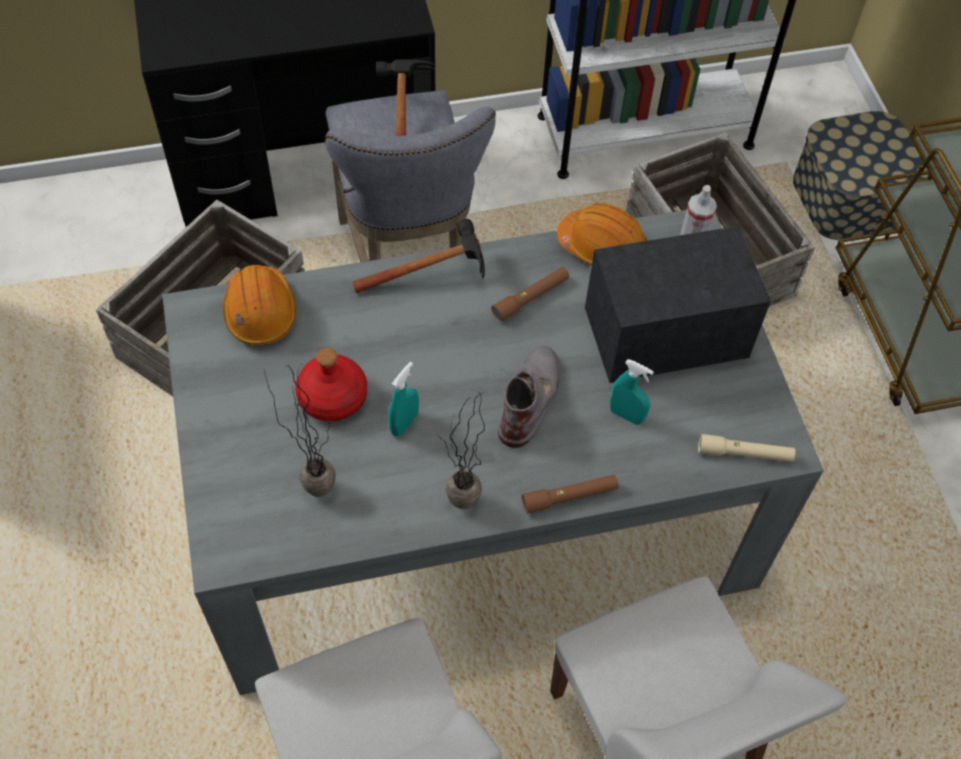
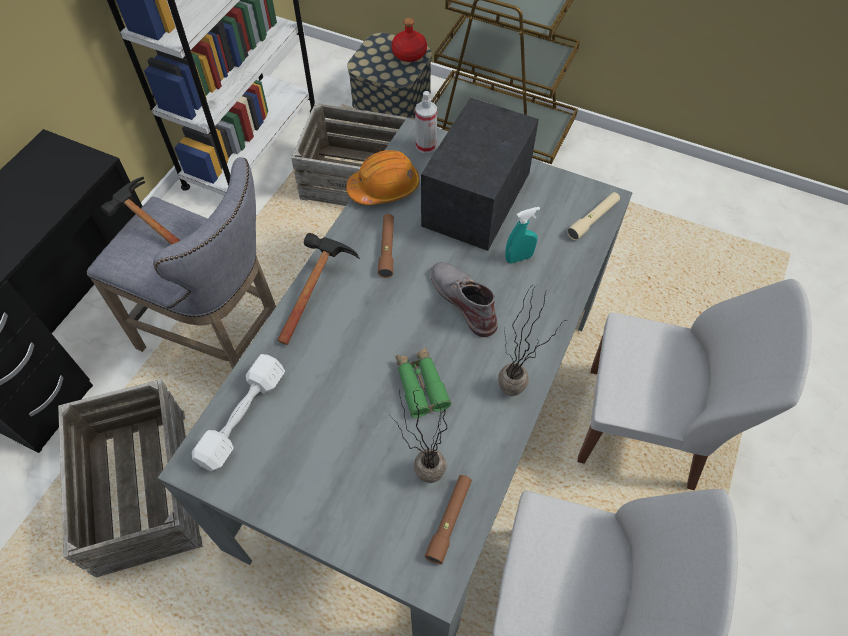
camera: 50 degrees left, 0 degrees up
(260, 312) = (243, 417): orange hard hat -> white dumbbell
(332, 397) = (359, 416): red bottle -> red bottle (409, 54)
(404, 423) = (421, 385): turquoise spray bottle -> green binoculars
(569, 497) = (554, 327): brown flashlight -> brown flashlight (449, 520)

